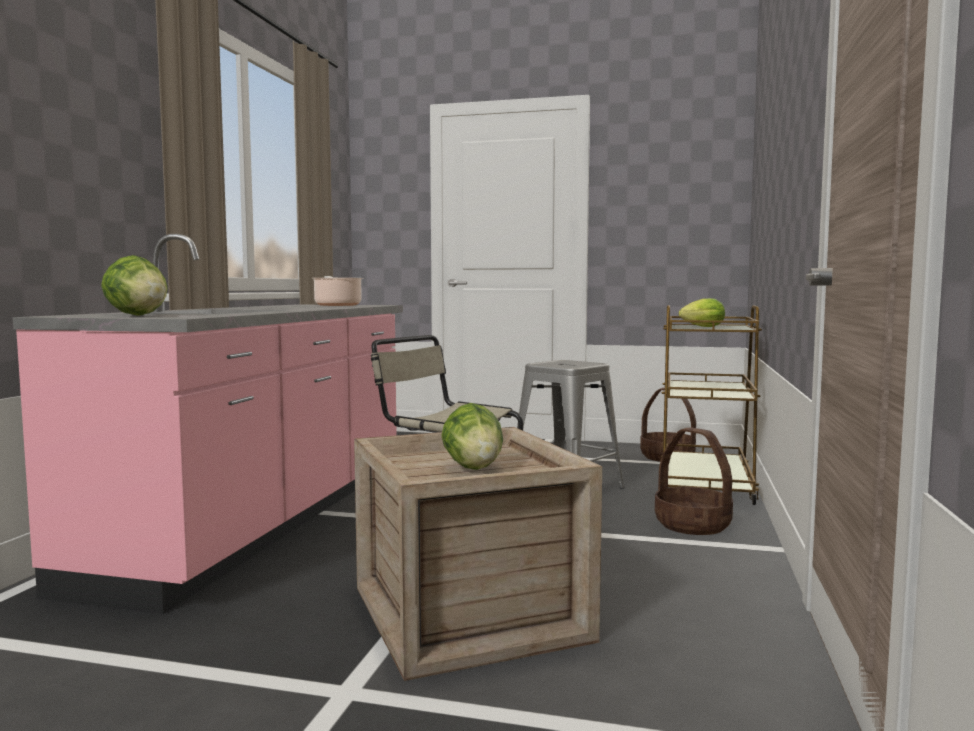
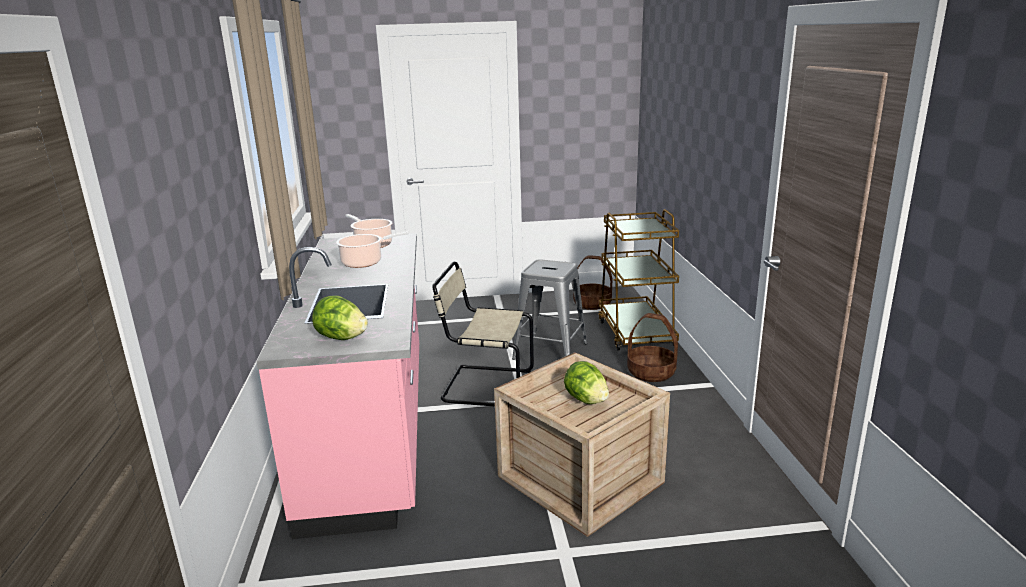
camera: 20 degrees left, 15 degrees up
(300, 307) = (365, 262): none -> cooking pot
(701, 327) = (634, 229): lettuce -> none

